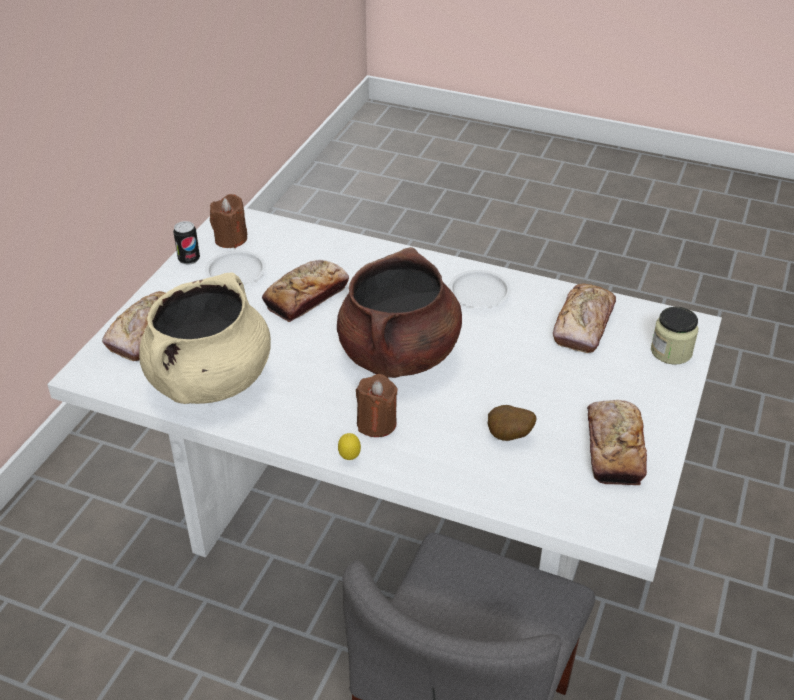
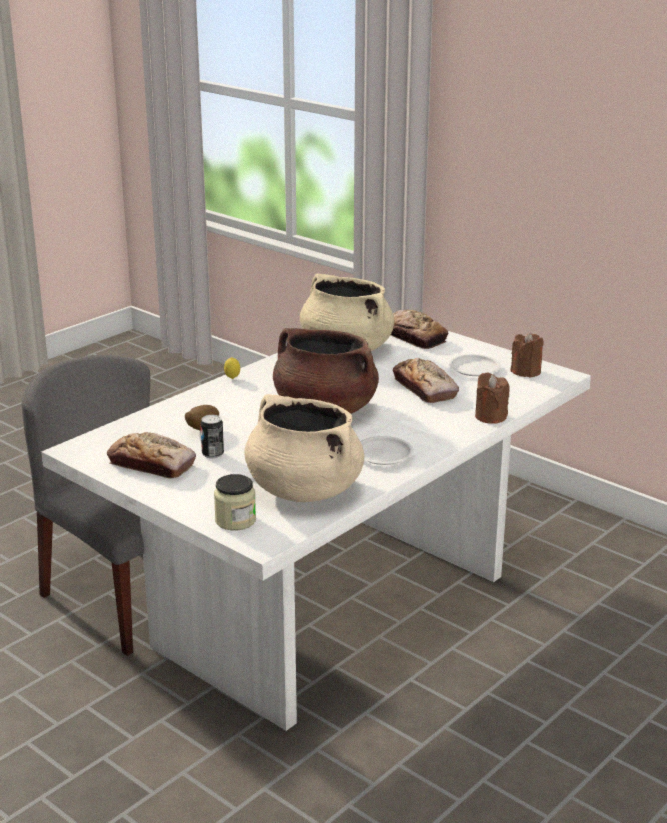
camera: 110 degrees right, 15 degrees down
(189, 259) = (503, 355): can -> can (213, 454)
(376, 423) = (257, 391): brown candle -> brown candle (490, 416)
(583, 325) = (303, 490): bread -> beige cooking pot

